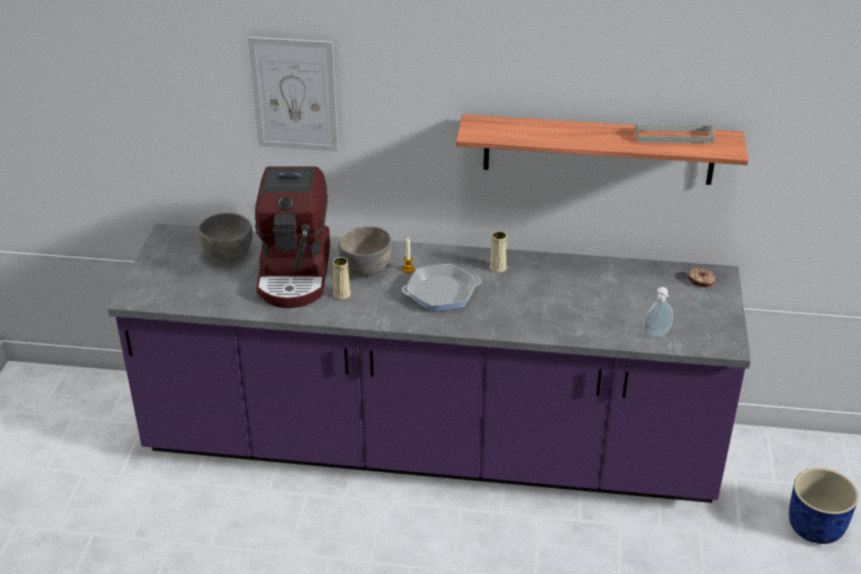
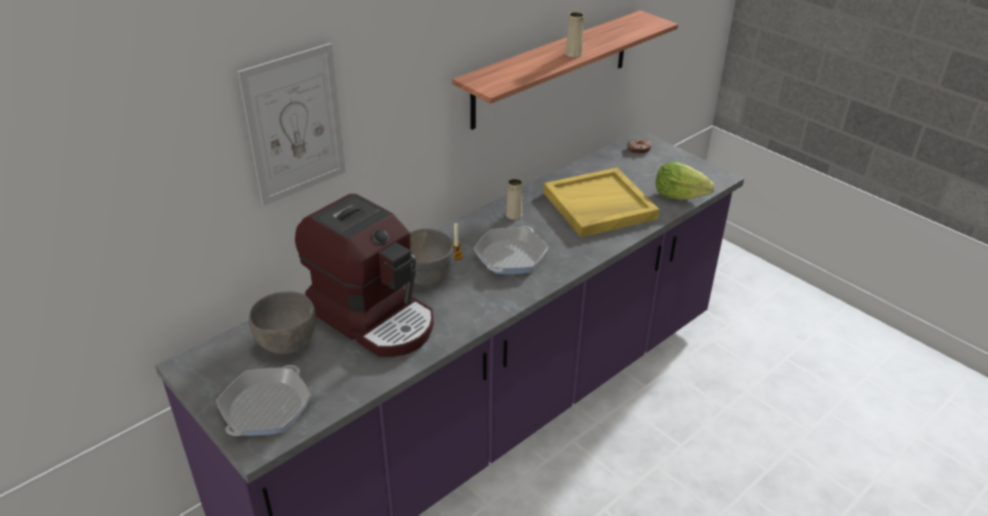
camera: 50 degrees left, 0 degrees up
(165, 282) = (266, 408): none -> frying pan
(342, 294) = (442, 307): beige vase -> beige vase (573, 54)
(573, 301) = (599, 206): none -> yellow tray
(656, 335) = (679, 196): soap dispenser -> lettuce
(673, 136) = (613, 29): grey tray -> none
(816, 528) = (750, 292): blue planter -> none

